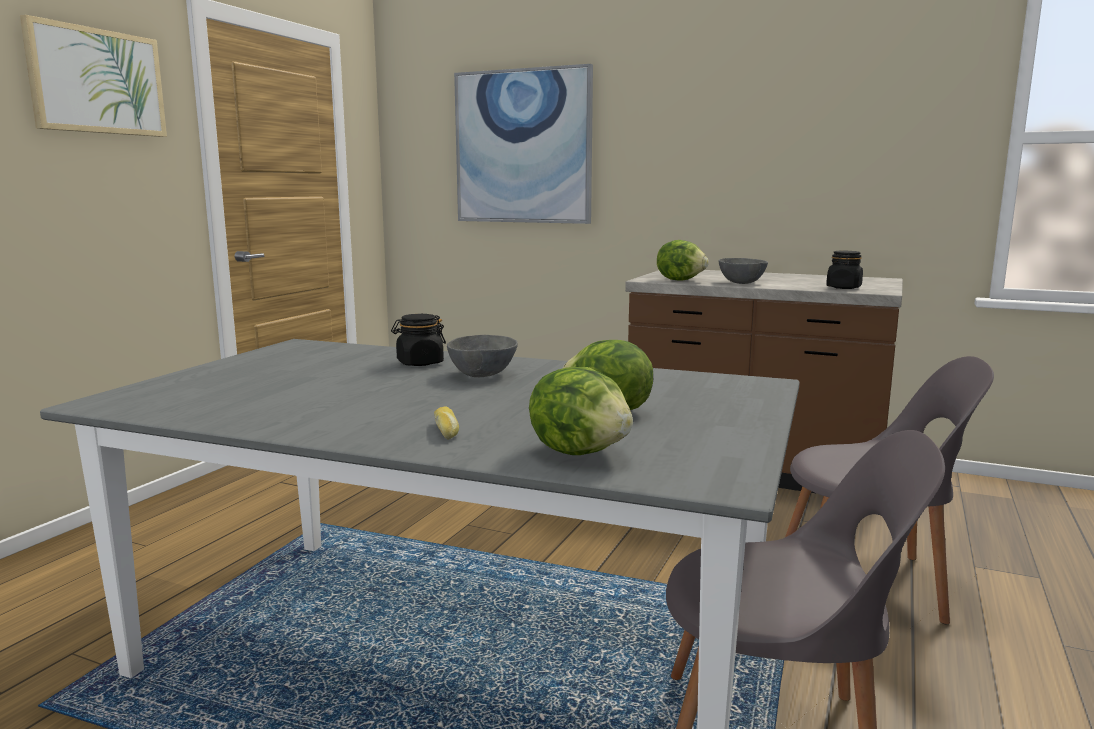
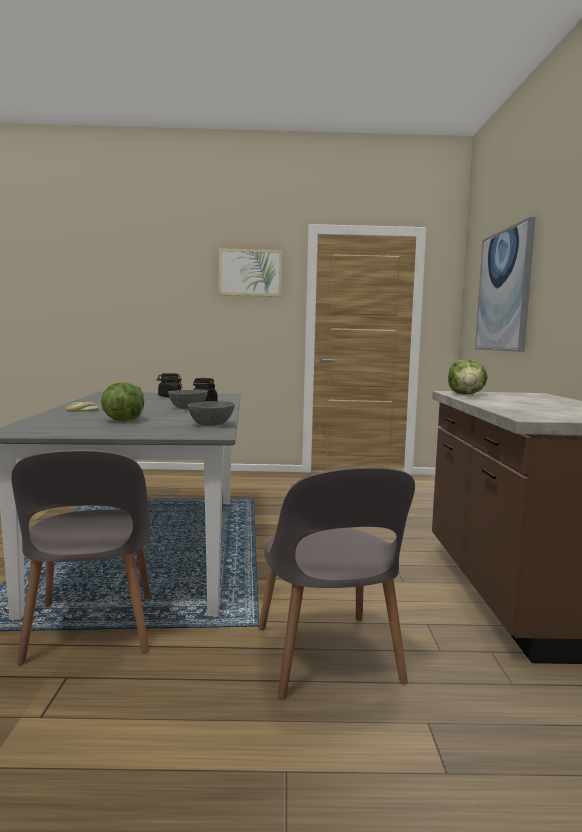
camera: 65 degrees right, 5 degrees down
(581, 451) = (55, 421): lettuce -> none
(741, 282) = (490, 400): grey bowl -> grey bowl (212, 425)
(843, 287) = (529, 412): black jar -> black jar (169, 396)

